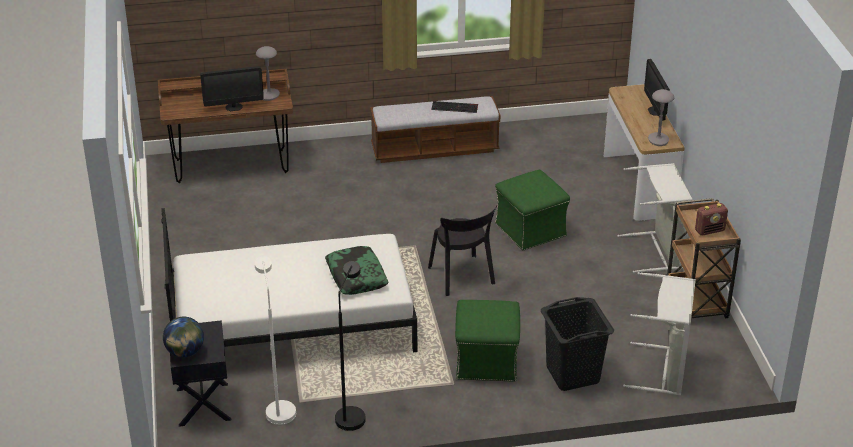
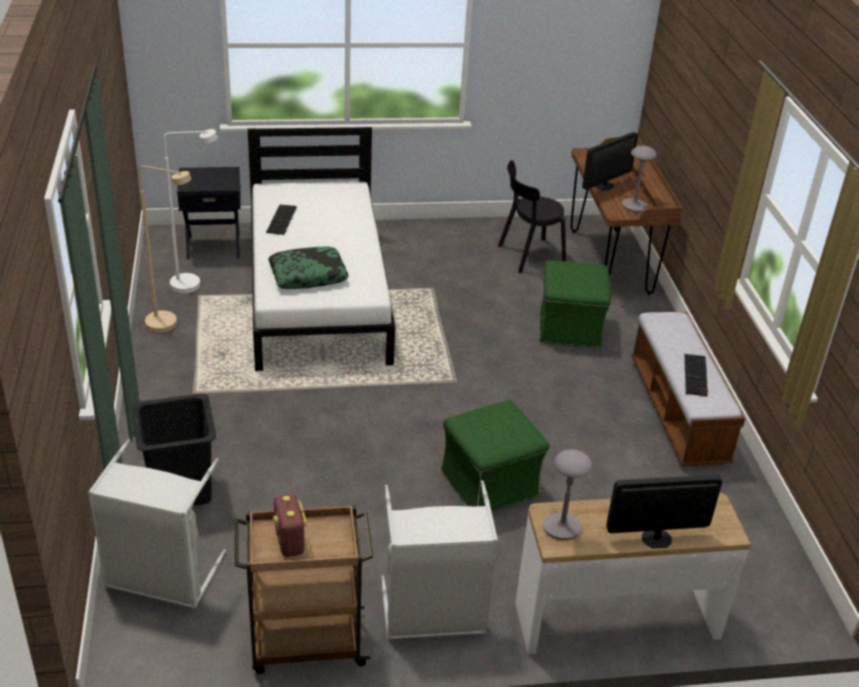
camera: 90 degrees right, 0 degrees up
(185, 352) = (197, 173): globe -> none
(234, 107) = (604, 186): monitor -> monitor turned 120 degrees counterclockwise
(260, 299) = (282, 220): none -> keyboard
(351, 414) = (170, 325): black floor lamp -> beige floor lamp
(462, 277) = (388, 414): black chair -> black chair (528, 256)
(486, 361) = (225, 420): green ottoman -> green ottoman (569, 328)

